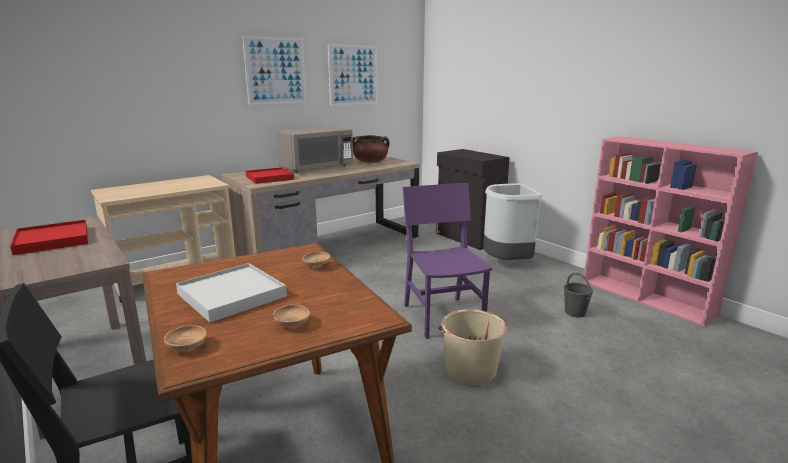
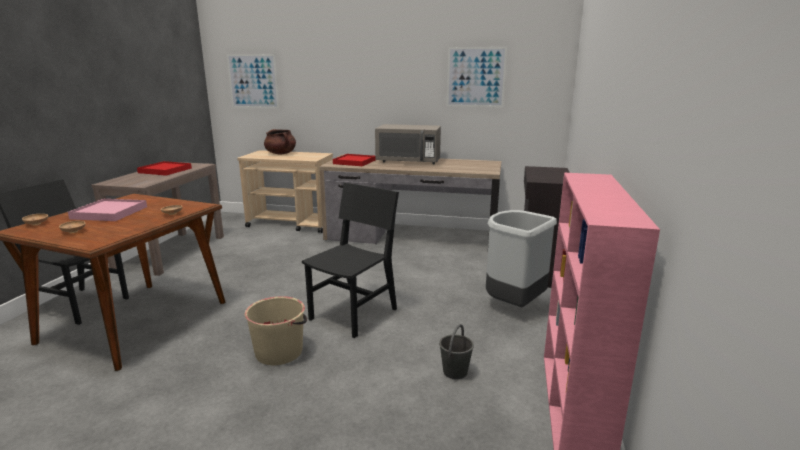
camera: 50 degrees right, 0 degrees up
(231, 295) = (109, 213): white tray -> pink tray
(276, 71) = (394, 72): picture -> picture (253, 81)
(370, 162) = (465, 165): brown cooking pot -> brown cooking pot (281, 153)
(443, 317) = (354, 314): purple chair -> black chair

